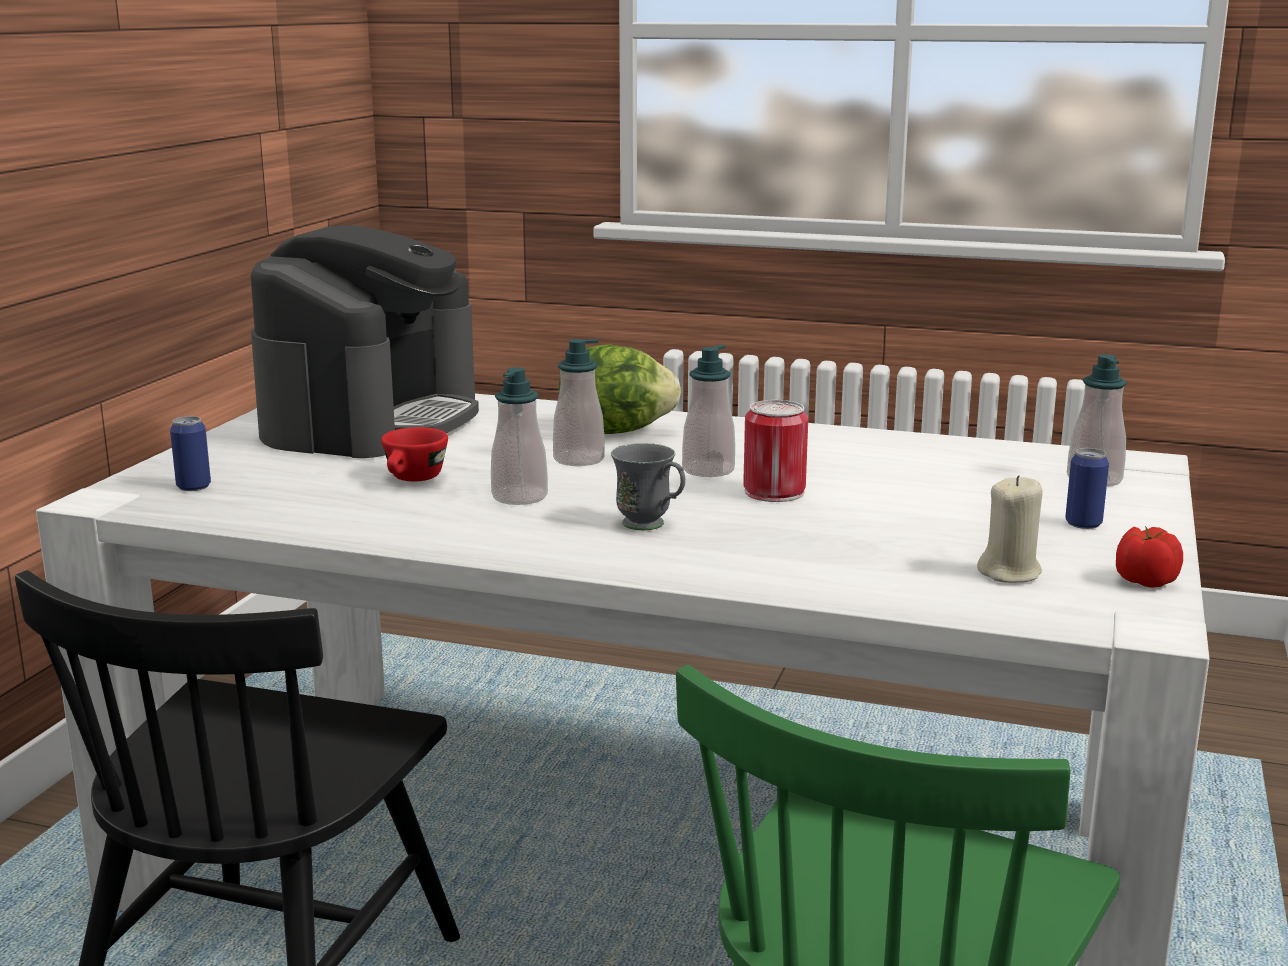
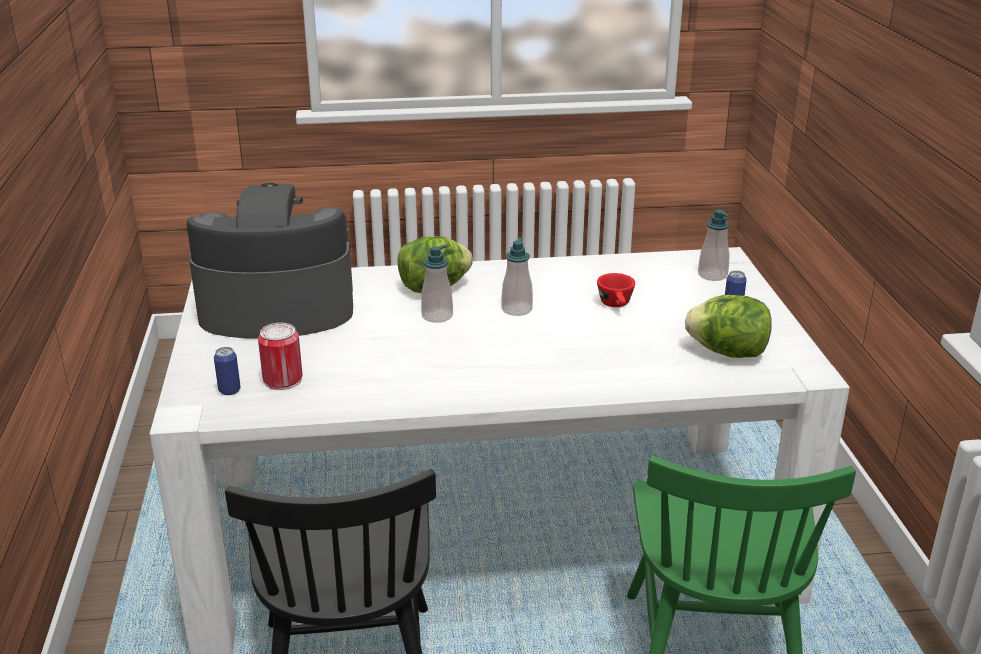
camera: 25 degrees left, 10 degrees up
(372, 420) = (276, 308): coffee machine -> coffee machine turned 90 degrees counterclockwise
(413, 479) = (359, 354): red cup -> red cup (616, 305)
(519, 497) = (435, 354): soap dispenser -> none
(651, 526) = (529, 360): grey mug -> none
(774, 492) = (567, 319): can -> can (282, 380)
(1010, 573) = (728, 353): beige candle -> lettuce
(1144, 581) = (788, 344): tomato -> none

